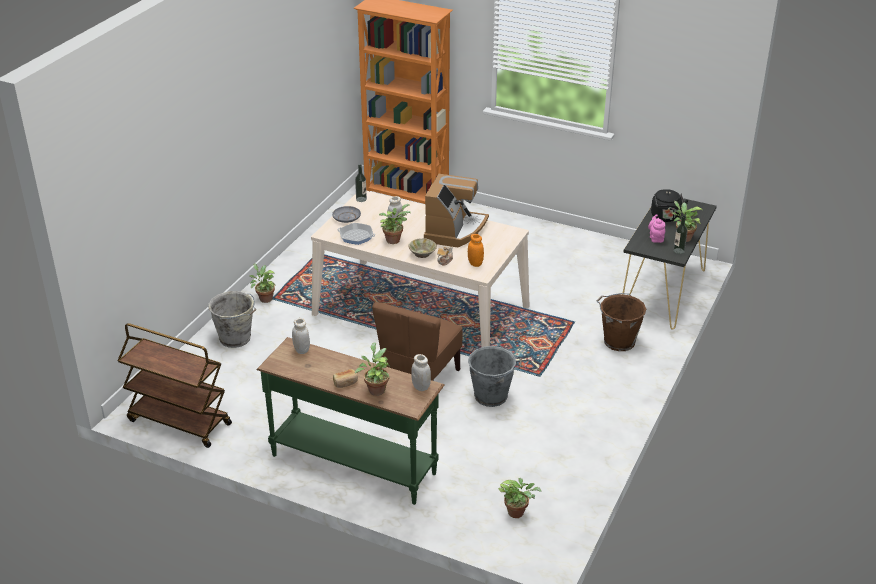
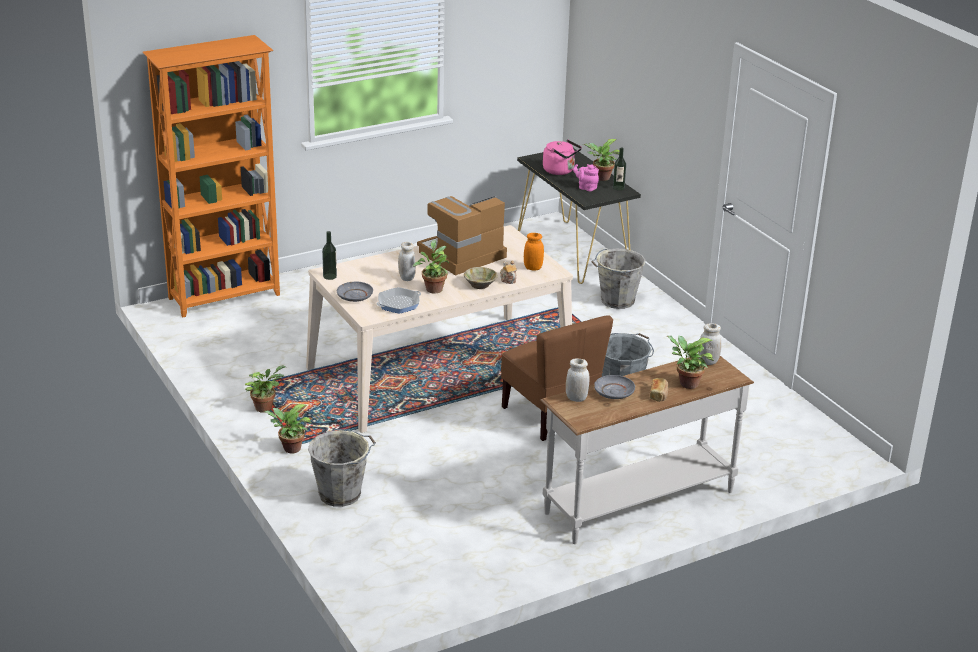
camera: 55 degrees left, 5 degrees down
(178, 422) = (448, 584): brown cart -> none
(327, 362) = (614, 392): none -> grey plate
(354, 463) = (638, 501): green console table -> white console table
(454, 231) = (462, 255): coffee machine -> coffee machine turned 90 degrees counterclockwise
(518, 512) = (794, 445): potted plant -> potted plant (265, 407)
(618, 341) = (616, 301): brown bucket -> grey bucket
(666, 217) = (560, 171): black kettle -> pink kettle

